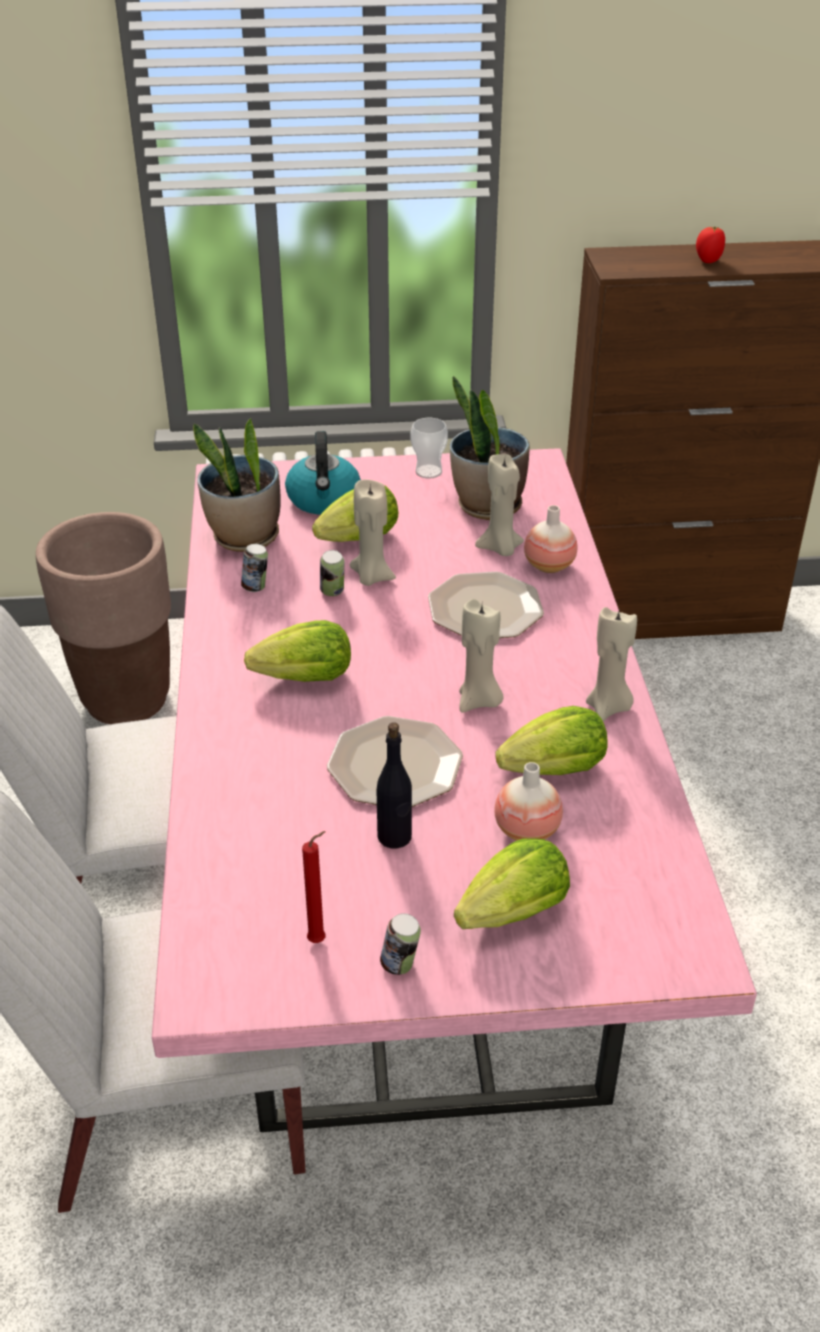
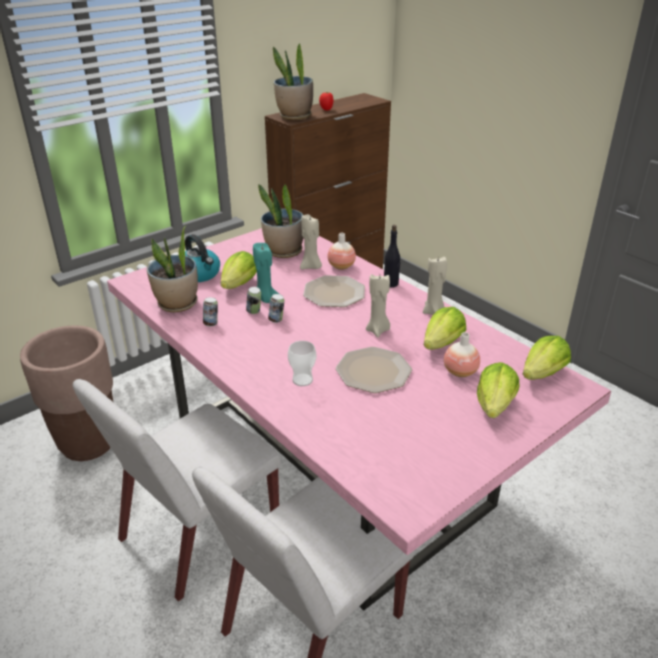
camera: 35 degrees left, 5 degrees down
(306, 678) = (287, 353): lettuce -> lettuce (543, 374)
(319, 940) = (431, 458): red candle -> none
(371, 577) = (265, 299): beige candle -> turquoise candle
(395, 837) = (410, 400): black bottle -> black bottle (391, 284)
(400, 965) = (476, 450): can -> can (276, 320)
(428, 472) = (238, 246): cup -> cup (302, 380)
(632, 262) = (294, 116): none -> potted plant

